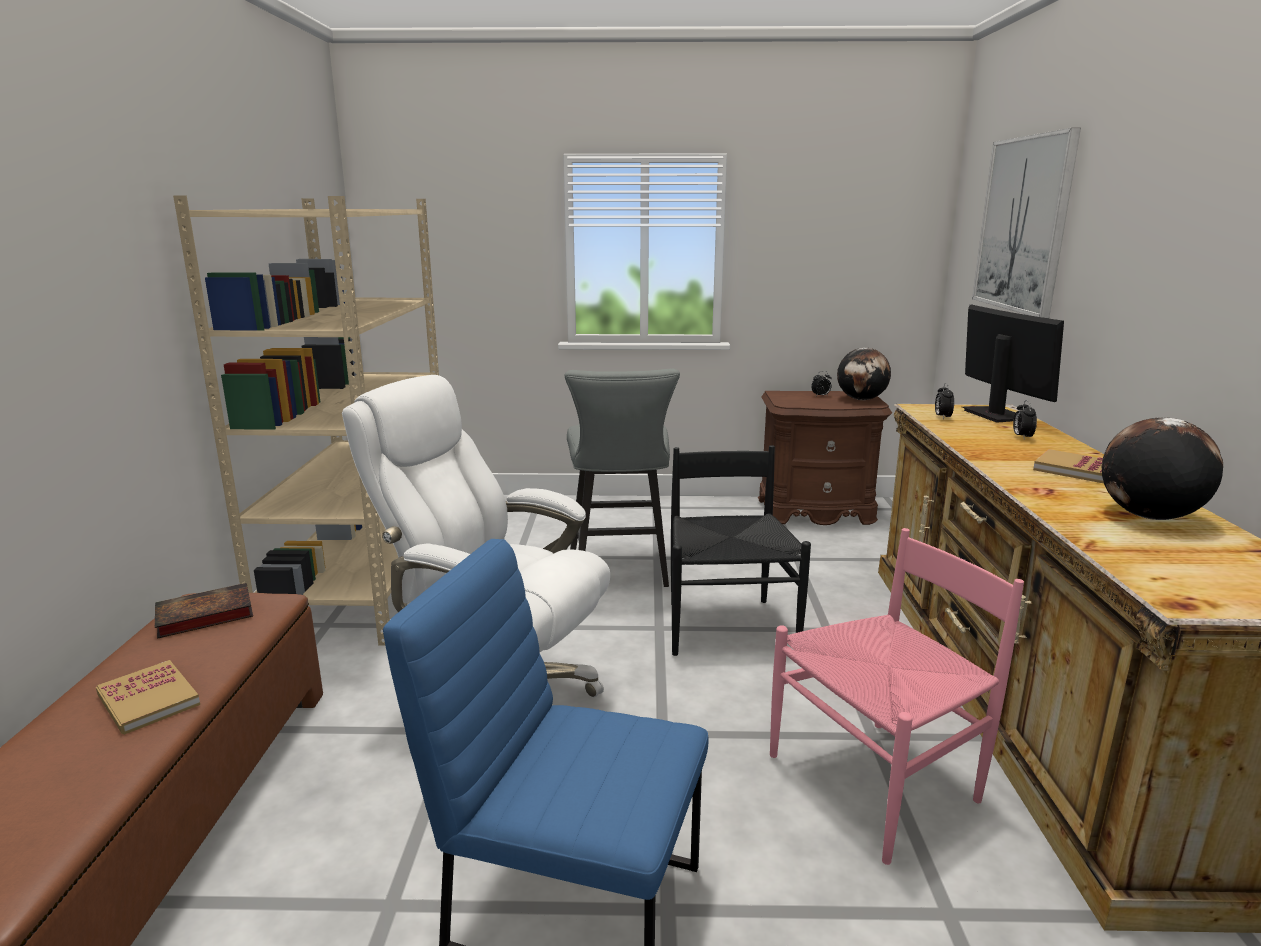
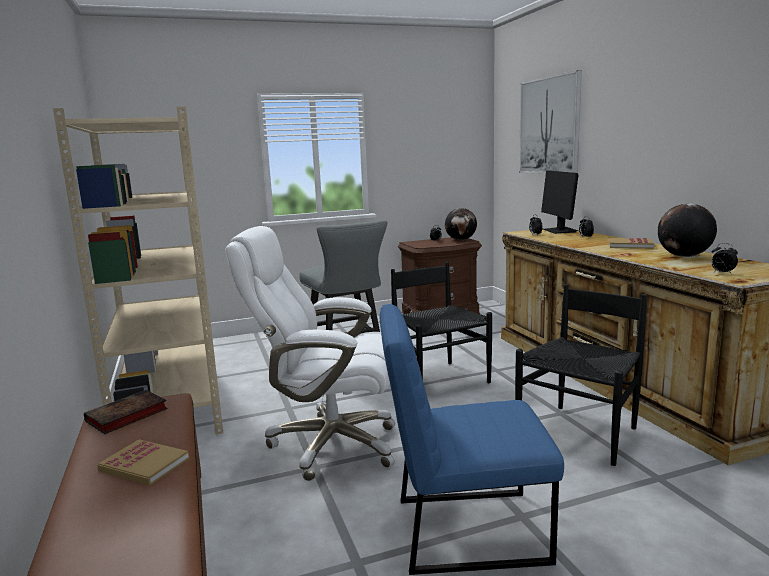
camera: 20 degrees left, 5 degrees down
(878, 782) = (580, 432): pink chair -> black chair
(996, 415) = (560, 231): monitor -> monitor turned 150 degrees counterclockwise
(1171, 575) = (722, 273): none -> alarm clock

